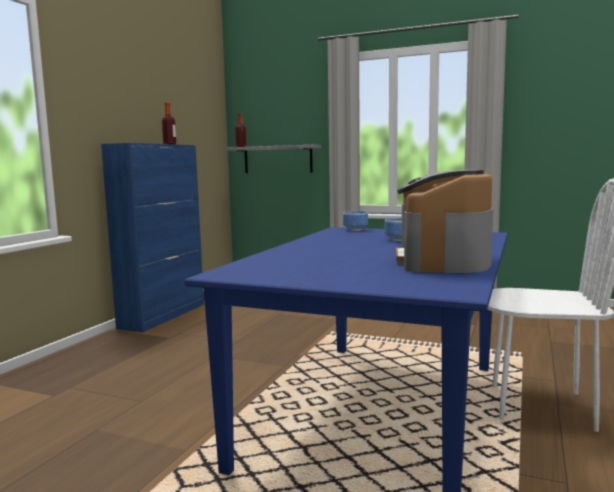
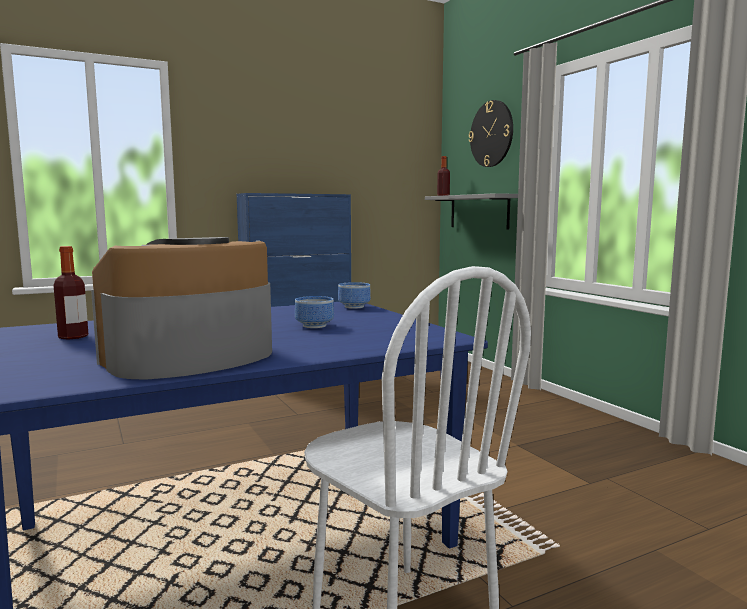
camera: 40 degrees right, 0 degrees up
(169, 144) = (316, 193): bottle -> bottle (73, 337)
(288, 98) = (491, 134): none -> wall clock

